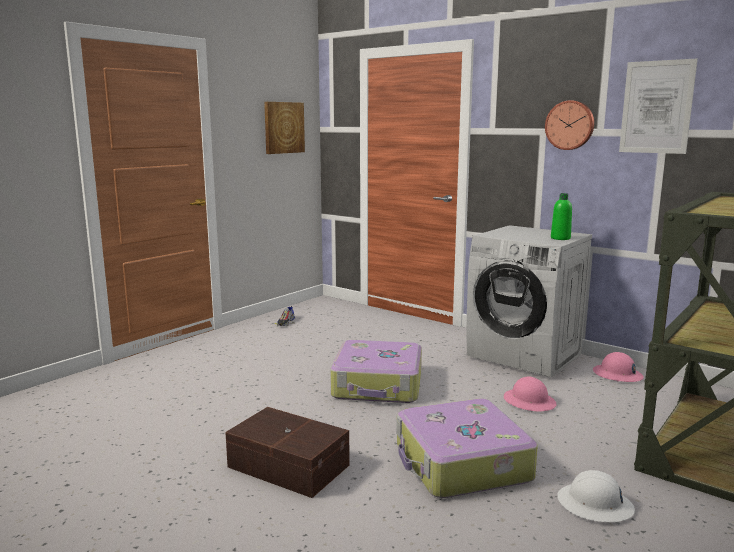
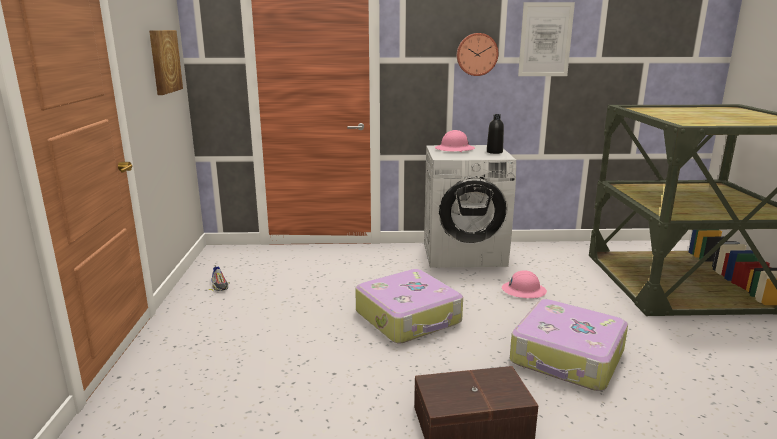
camera: 40 degrees left, 5 degrees up
(560, 238) = (494, 152): green bottle -> black bottle
(595, 505) = (669, 349): white hard hat -> none
(617, 375) = (534, 251): pink hard hat -> pink hard hat (454, 149)

